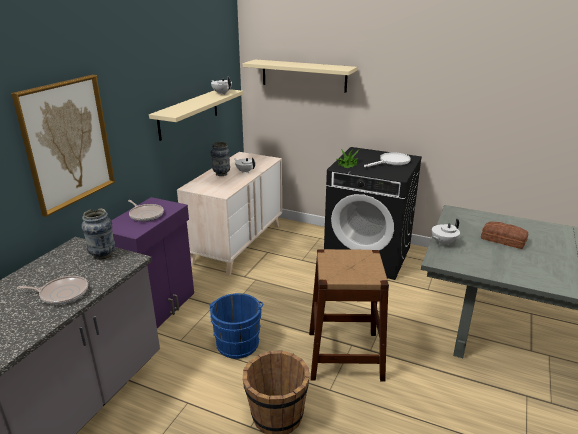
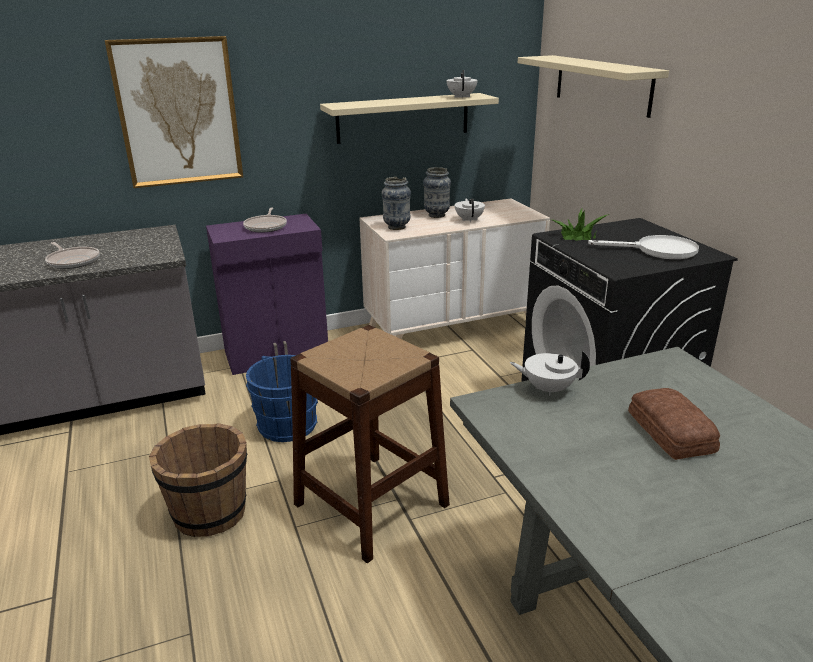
camera: 45 degrees right, 0 degrees up
(102, 255) = (157, 244): vase -> vase (396, 227)

